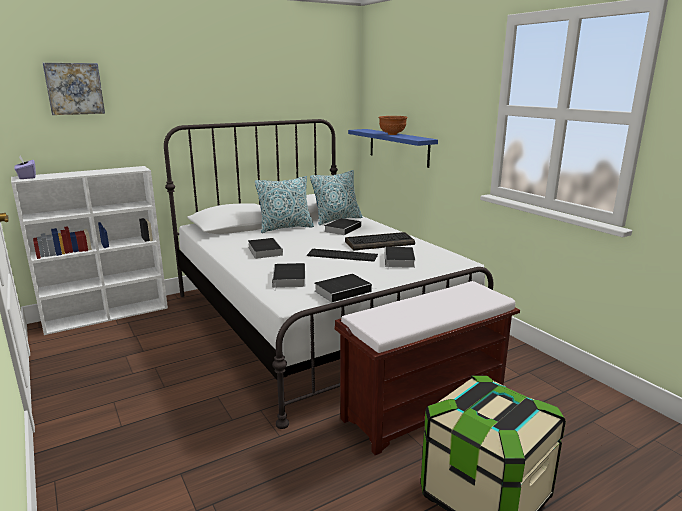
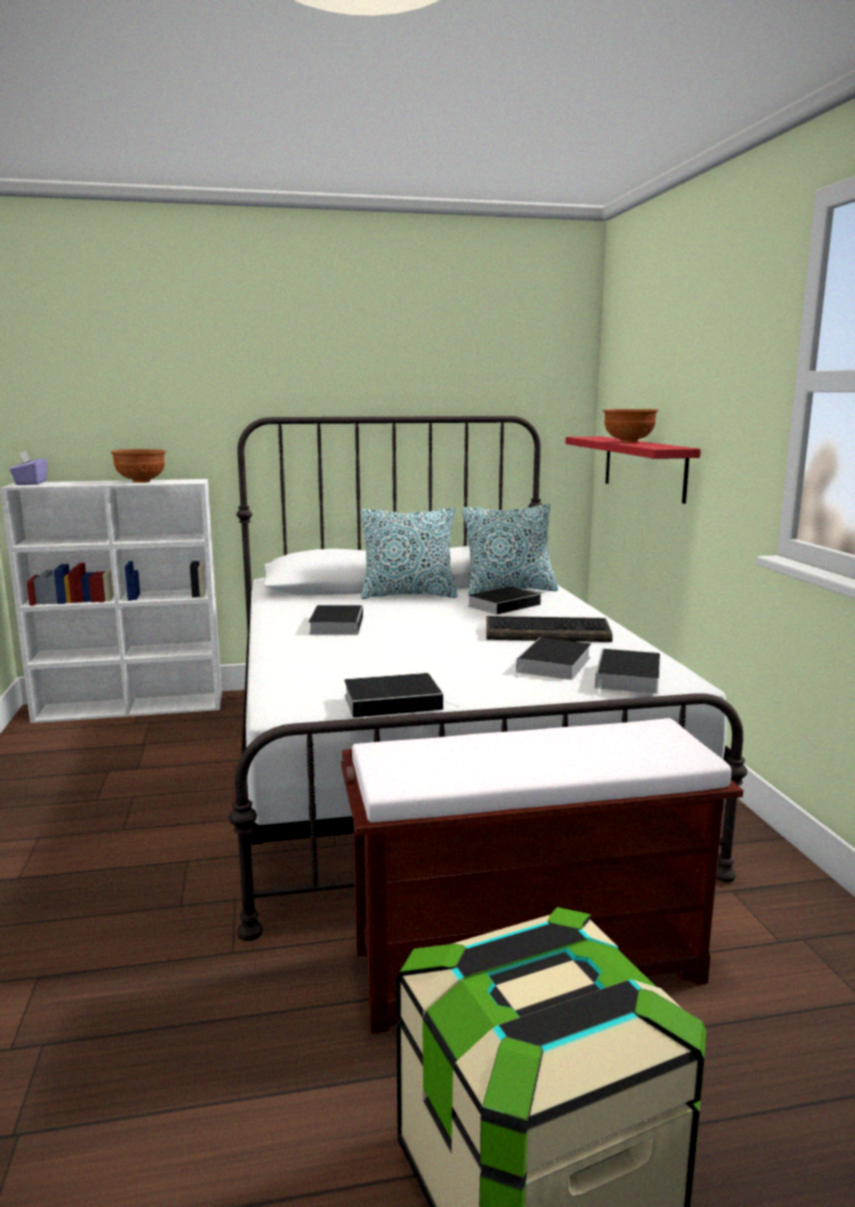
camera: 20 degrees right, 5 degrees down
(74, 88) = (113, 357): picture -> none
(104, 171) = (141, 481): none -> brown bowl
(289, 279) = (327, 672): book -> book (628, 678)
(342, 255) = (458, 645): keyboard -> none
(398, 147) = (643, 467): blue shelf -> red shelf

